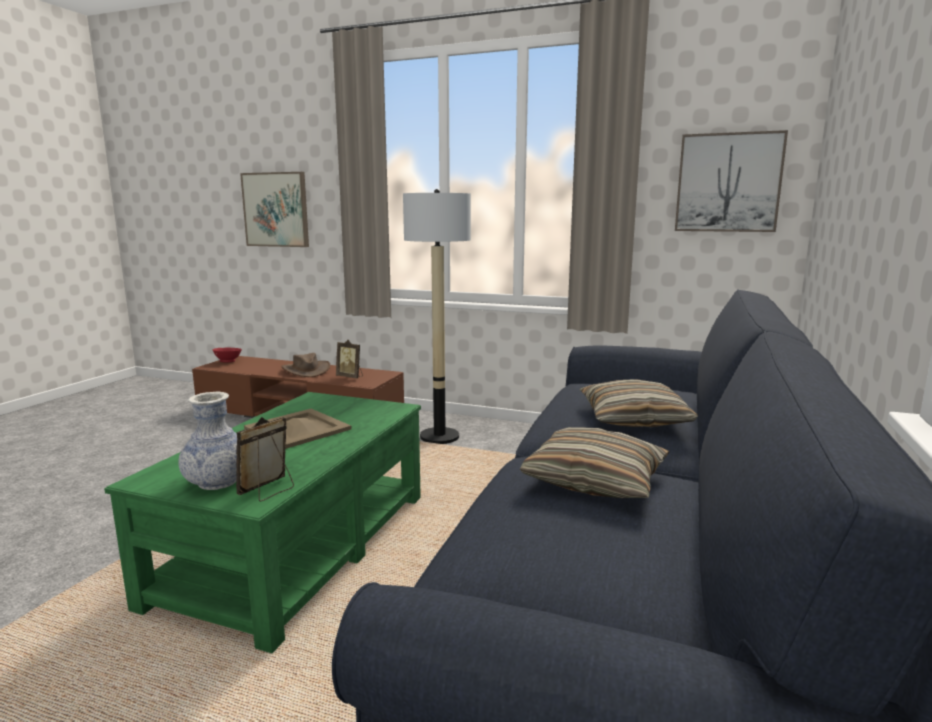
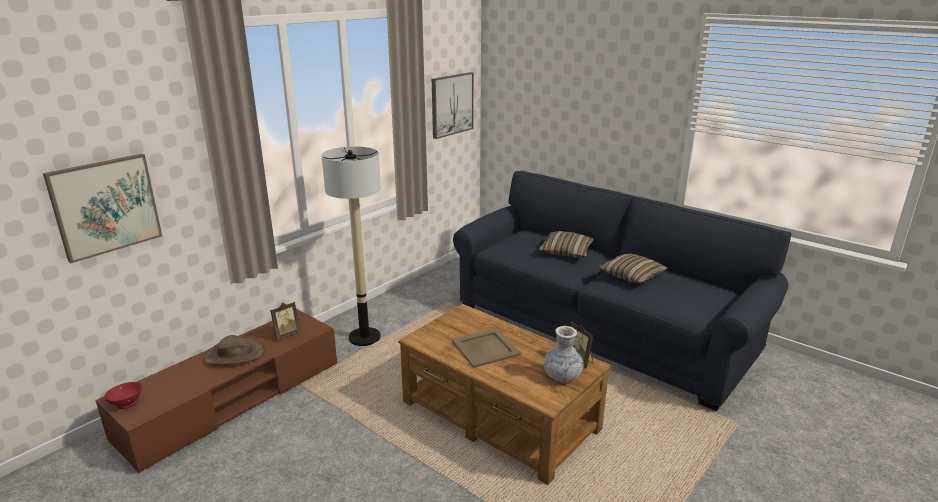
camera: 70 degrees left, 10 degrees up
(296, 547) = (499, 416): green coffee table -> brown coffee table

